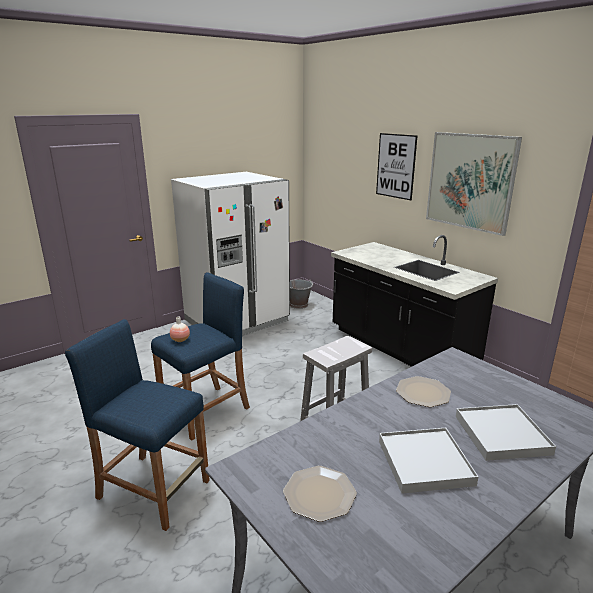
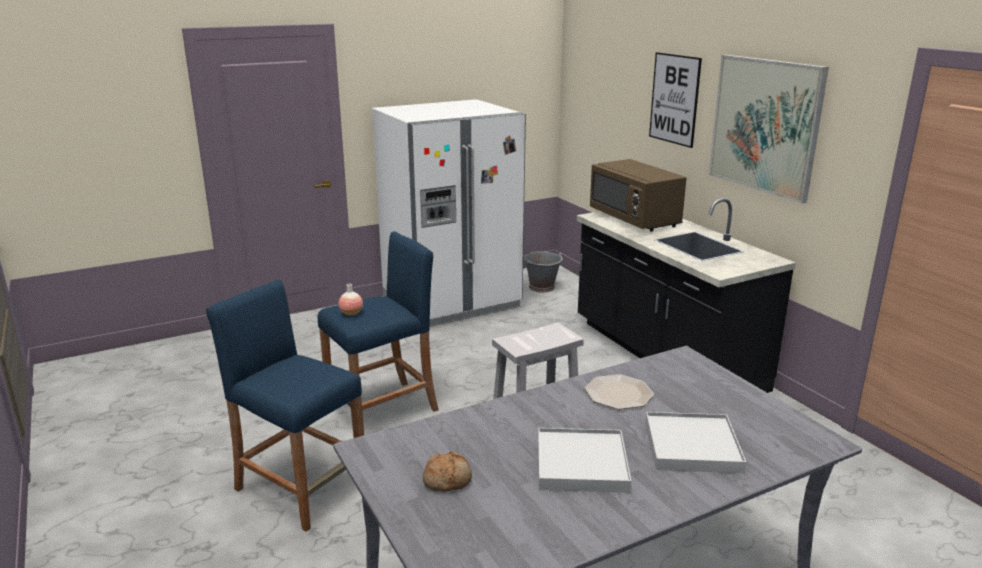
camera: 10 degrees right, 0 degrees up
(320, 493) = (447, 479): plate -> bread
(373, 253) = (634, 219): none -> brown microwave

